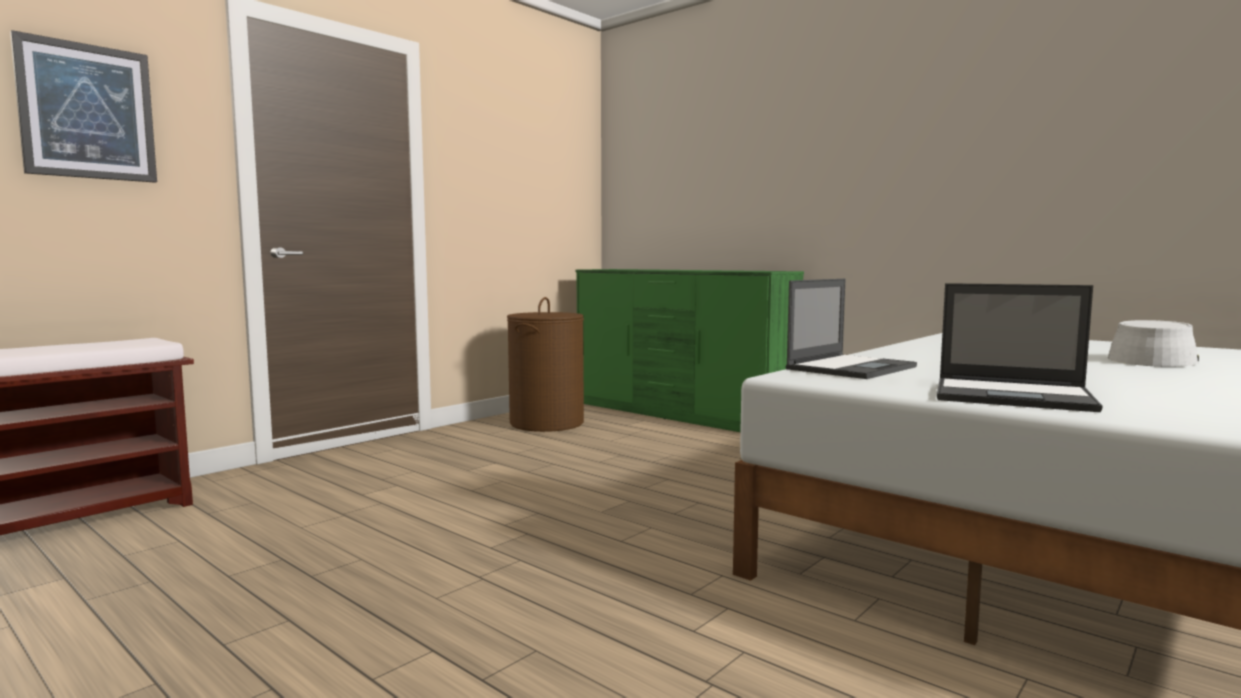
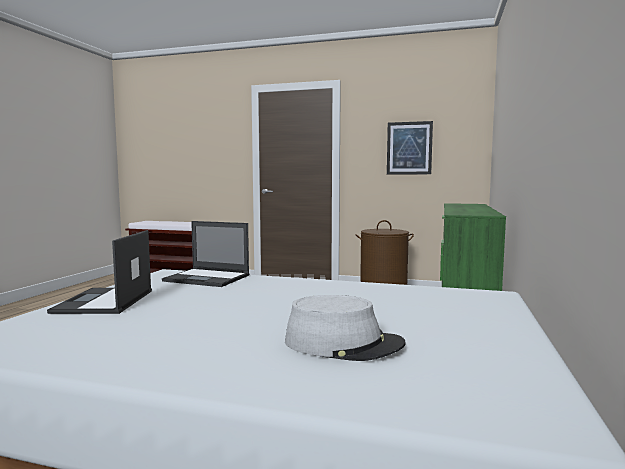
camera: 65 degrees right, 0 degrees up
(87, 112) = (207, 142): picture -> picture (409, 148)

